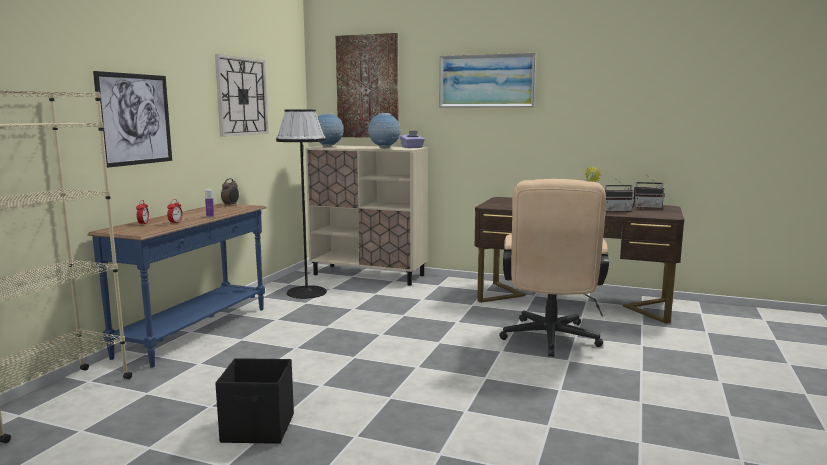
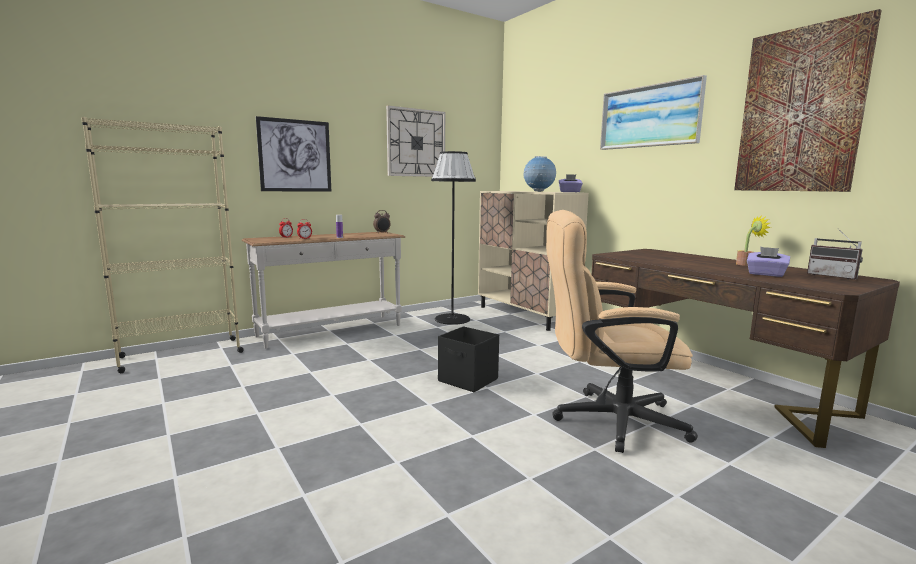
camera: 35 degrees right, 0 degrees up
(196, 332) = (331, 331): blue console table -> white console table
(259, 429) = (235, 414): black storage box -> black storage box (468, 380)
(328, 147) = (500, 190): globe -> none
(367, 86) = (544, 133): picture -> picture (800, 111)
(549, 341) = (606, 420): beige office chair -> beige office chair turned 45 degrees clockwise
(616, 211) = (766, 274): radio -> purple tissue box

